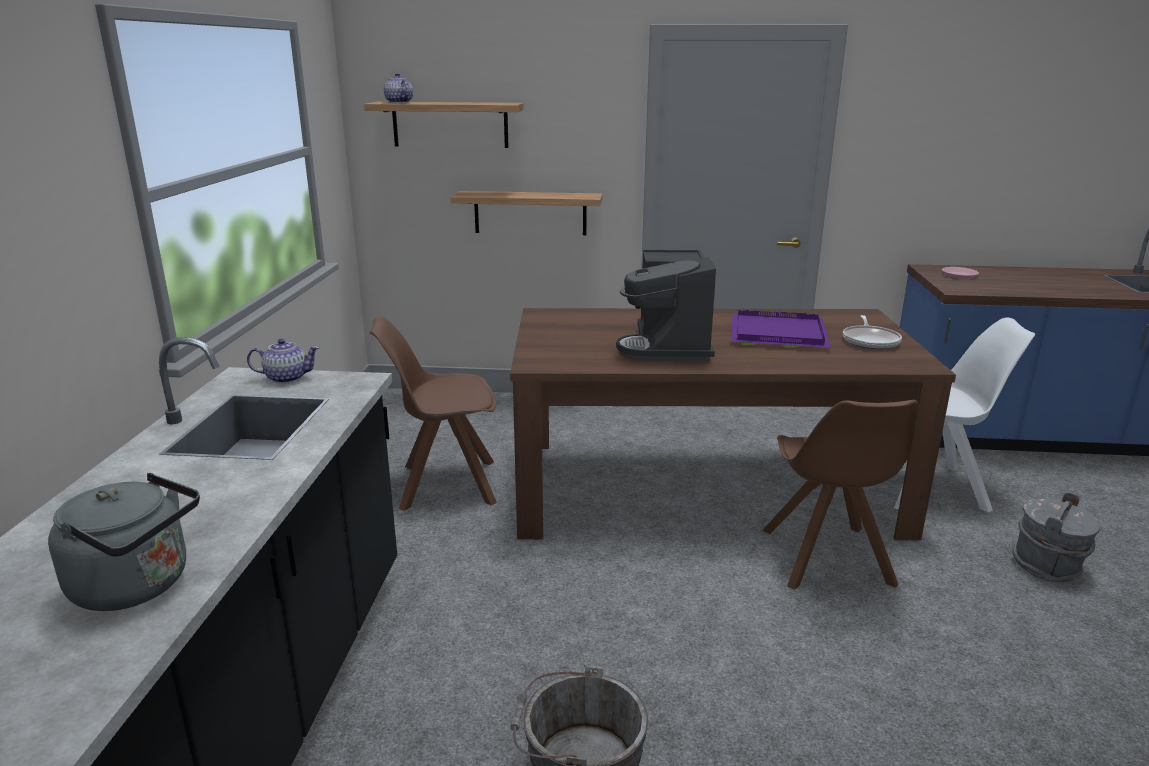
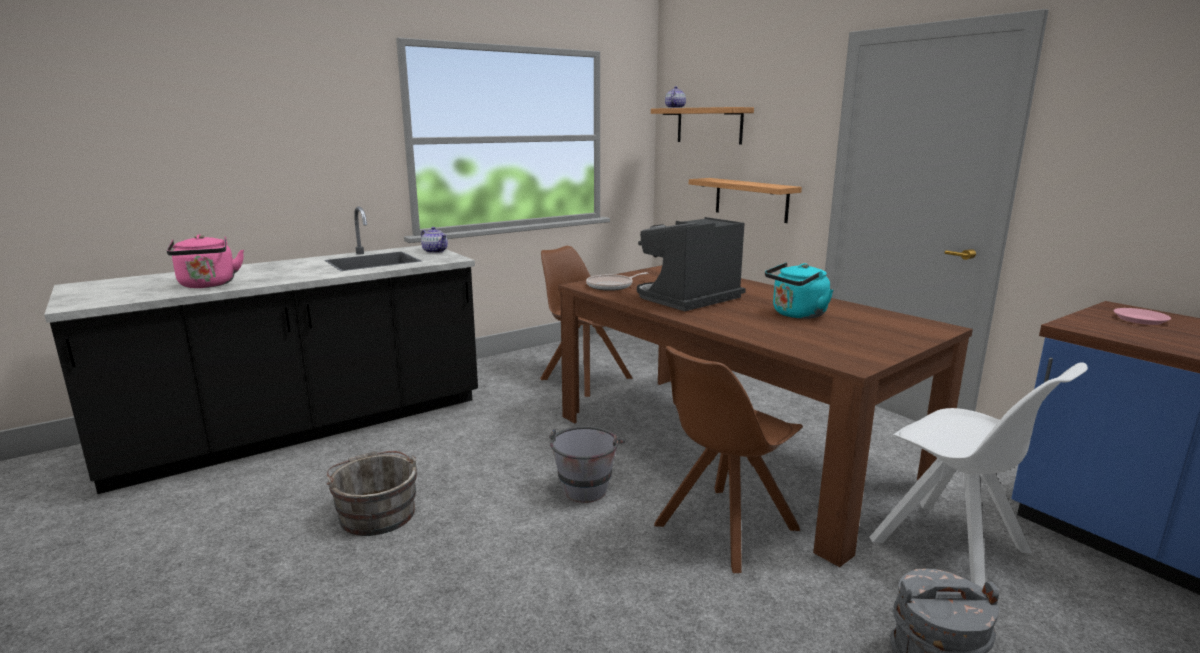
camera: 50 degrees right, 5 degrees down
(138, 586) = (208, 285): grey kettle -> pink kettle
(682, 592) = (586, 485): none -> grey bucket
(776, 334) = (796, 315): purple tray -> turquoise kettle
(870, 341) = (868, 340): frying pan -> frying pan (612, 286)

